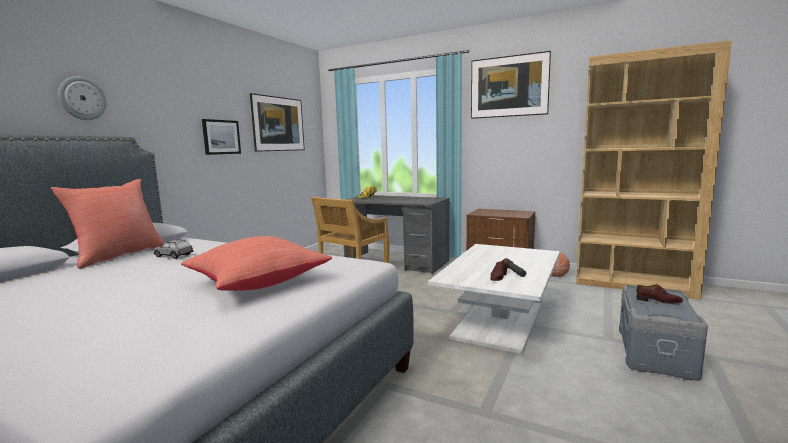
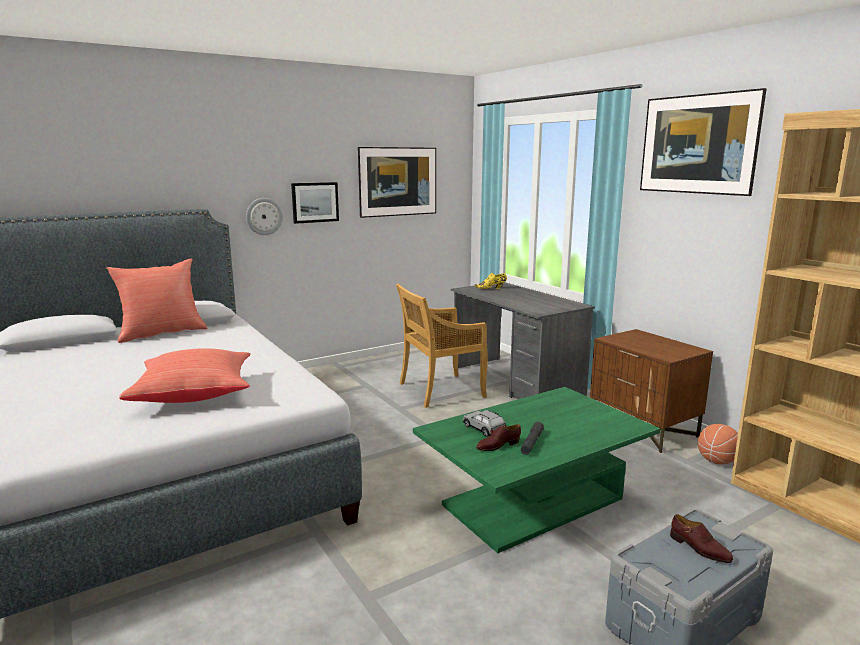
camera: 30 degrees right, 5 degrees up
(82, 98) = (164, 172): wall clock -> wall clock (264, 216)
(174, 256) = (193, 343): grey toy car -> grey toy car (484, 429)
(499, 320) = (532, 502): white coffee table -> green coffee table

